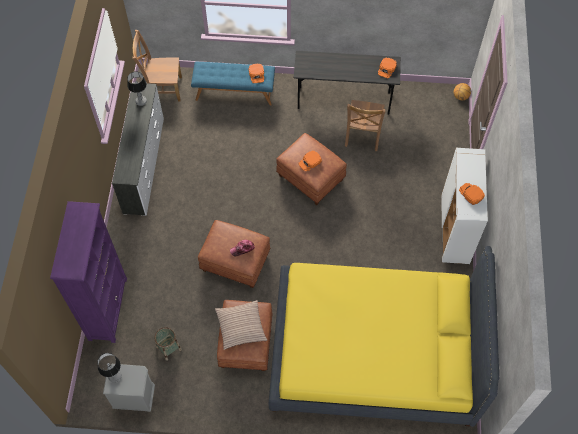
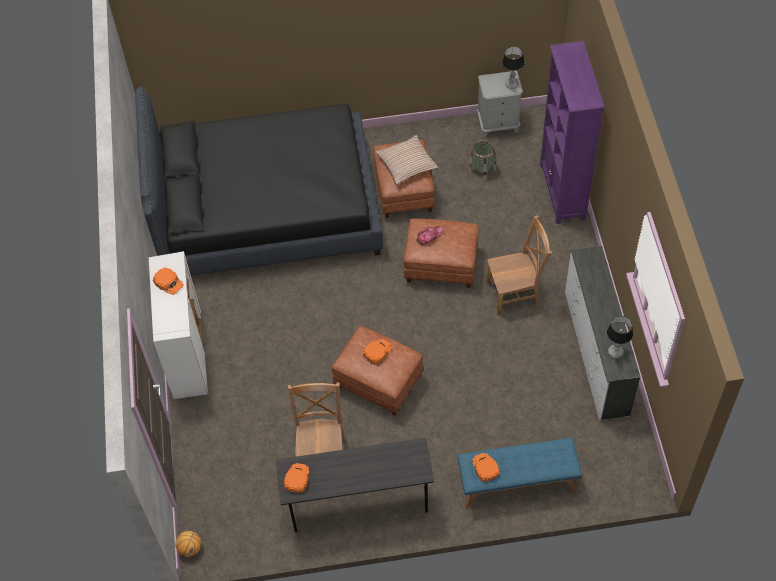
camera: 170 degrees right, 5 degrees down
(162, 89) = (621, 465): brown chair -> brown chair (516, 293)
(374, 352) = (266, 210): yellow bed -> black bed

